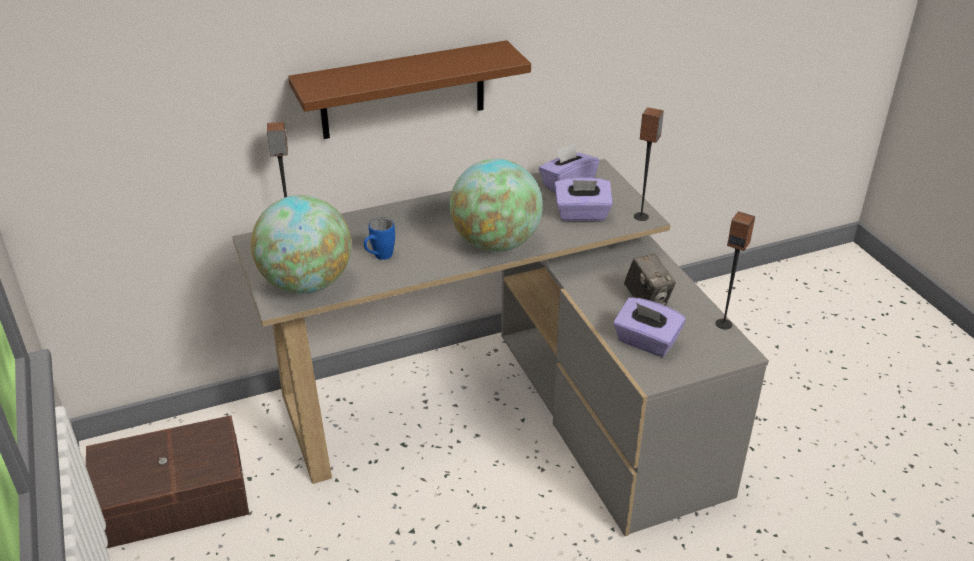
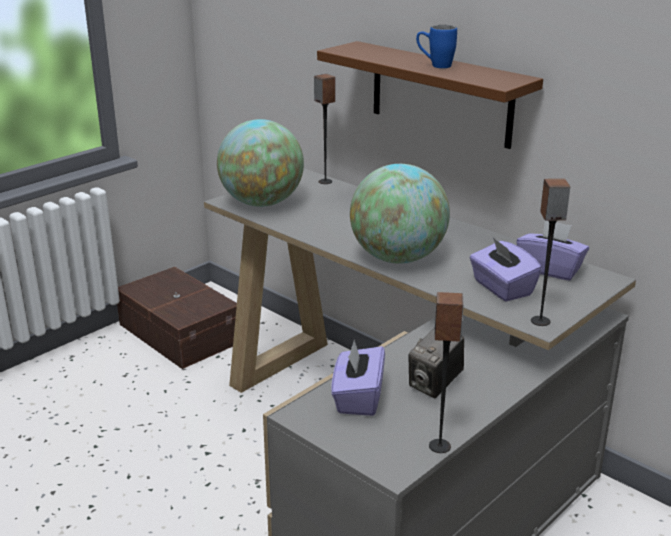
camera: 65 degrees right, 10 degrees down
(379, 257) = (323, 218): blue mug -> blue mug (435, 65)

